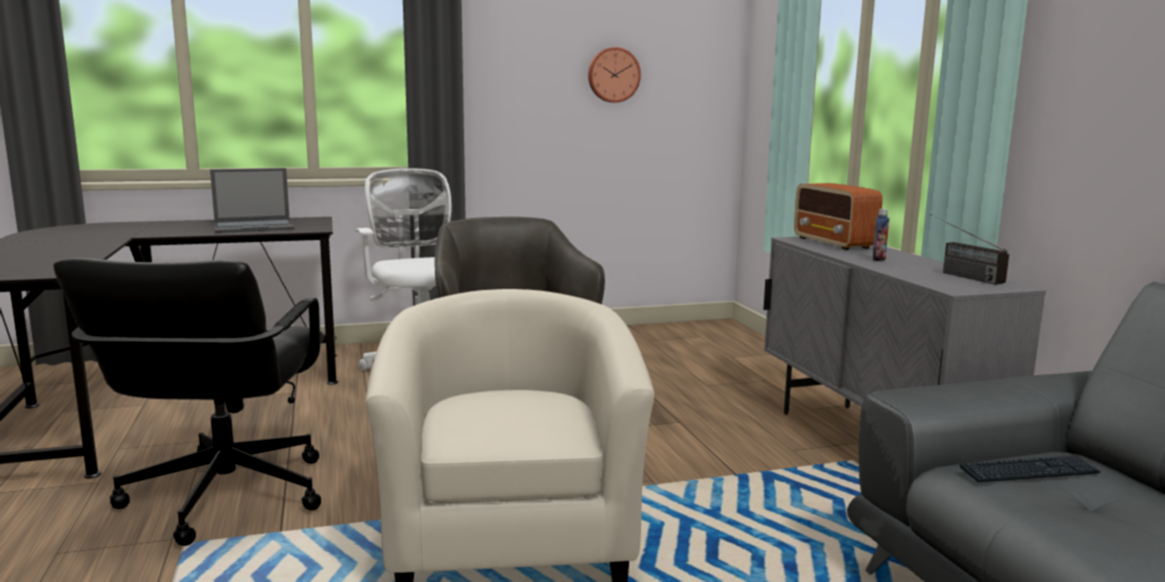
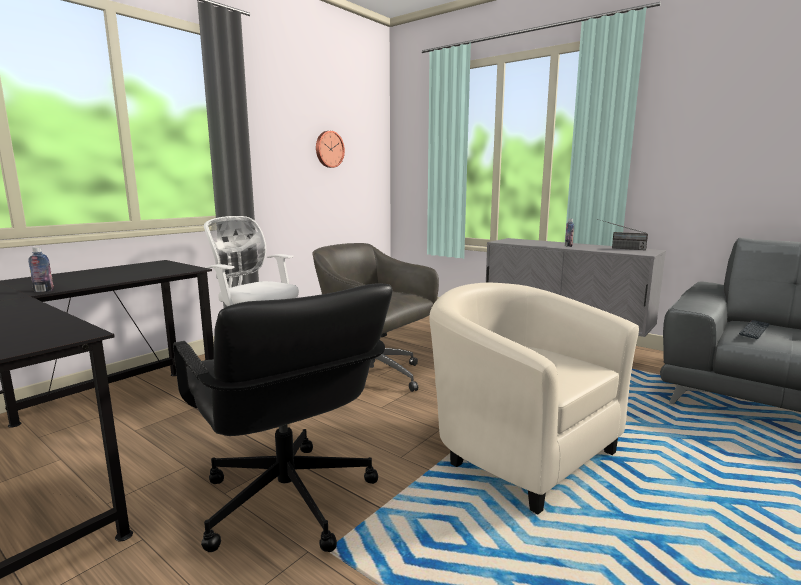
camera: 35 degrees left, 0 degrees up
(151, 234) = (43, 291): none -> bottle
(255, 227) = (128, 273): laptop -> none
(834, 243) = (522, 241): radio -> none

